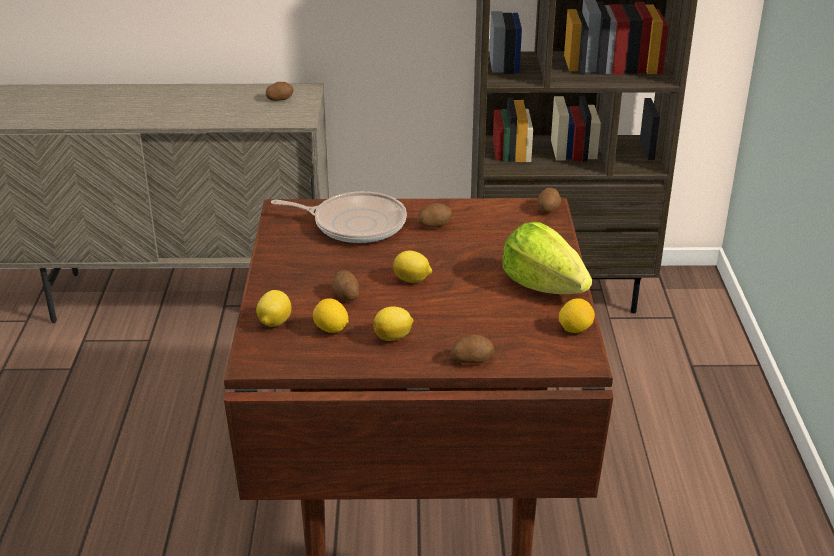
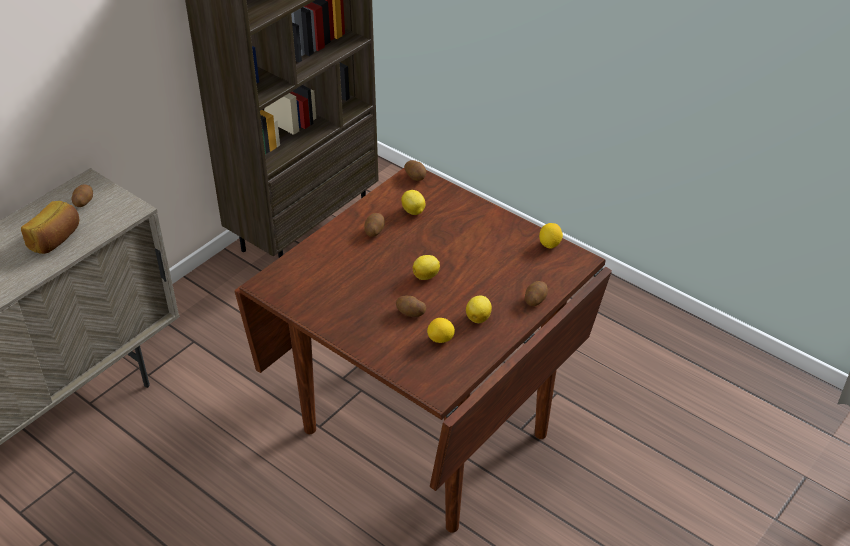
camera: 50 degrees left, 10 degrees up
(221, 110) = (56, 239): none -> bread
(274, 322) = (404, 360): lemon -> lemon (413, 211)
(355, 224) = (329, 263): frying pan -> none
(543, 286) = (494, 229): lettuce -> none

